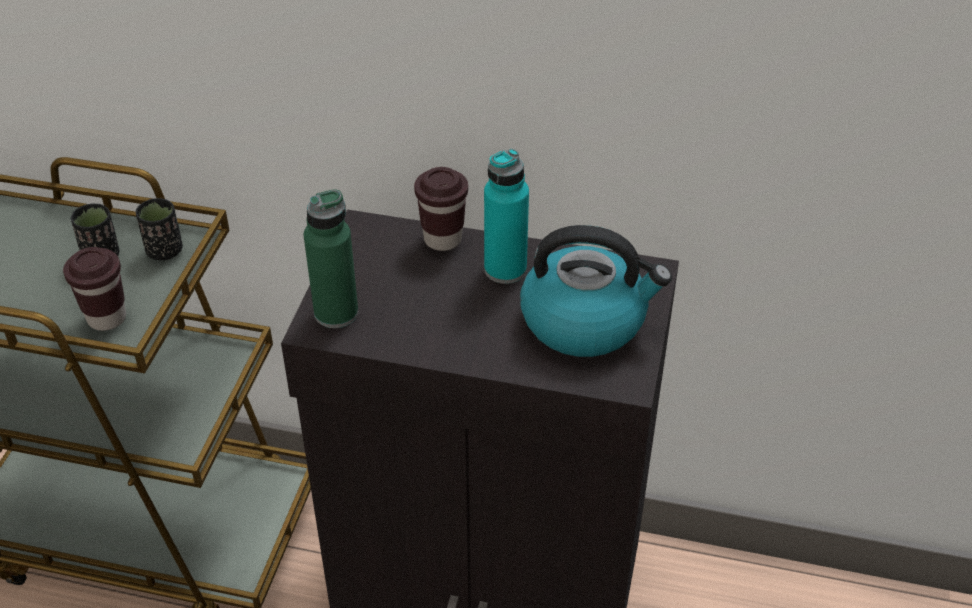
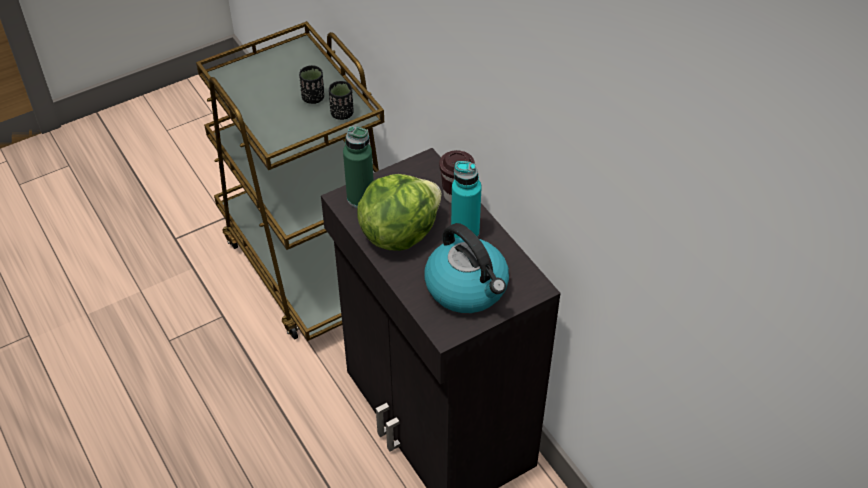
camera: 45 degrees right, 5 degrees up
(107, 318) = (281, 131): brown cup -> none
(432, 318) = (398, 232): none -> lettuce

